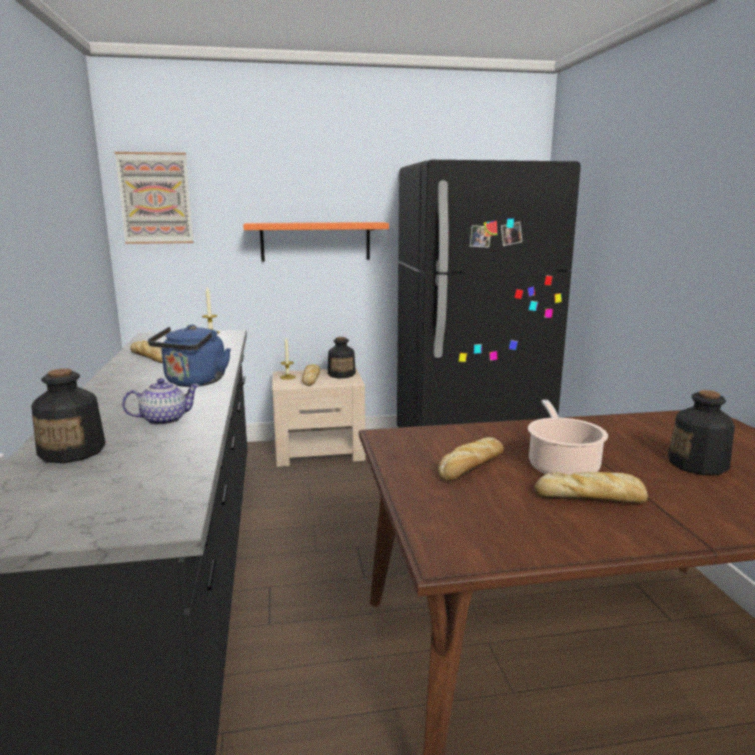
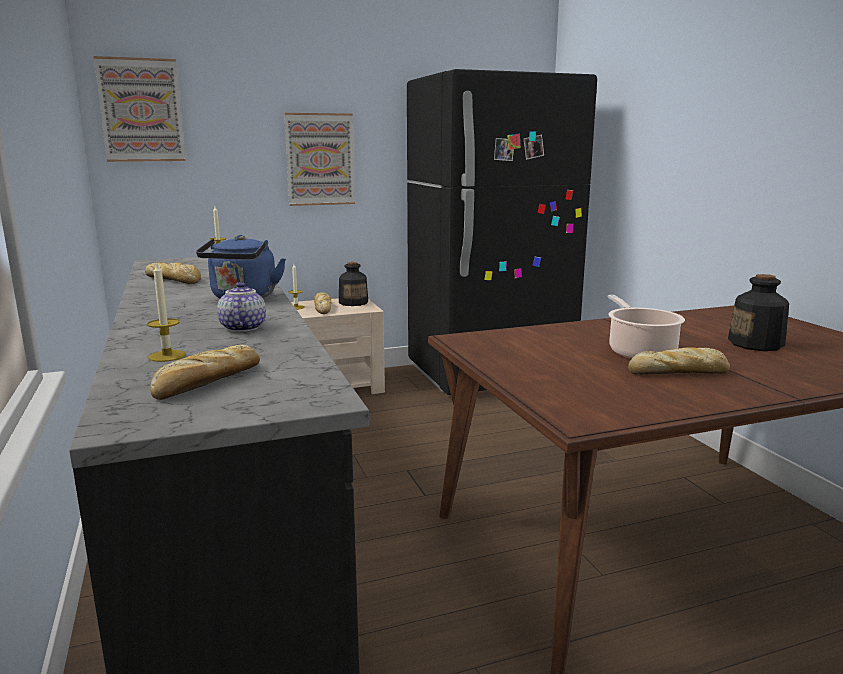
camera: 10 degrees left, 0 degrees up
(73, 451) = (167, 356): bottle -> candle
(164, 420) = (242, 328): teapot -> teapot turned 60 degrees counterclockwise
(315, 241) = (320, 159): orange shelf -> picture
(471, 467) = (558, 357): bread -> bread (207, 382)

